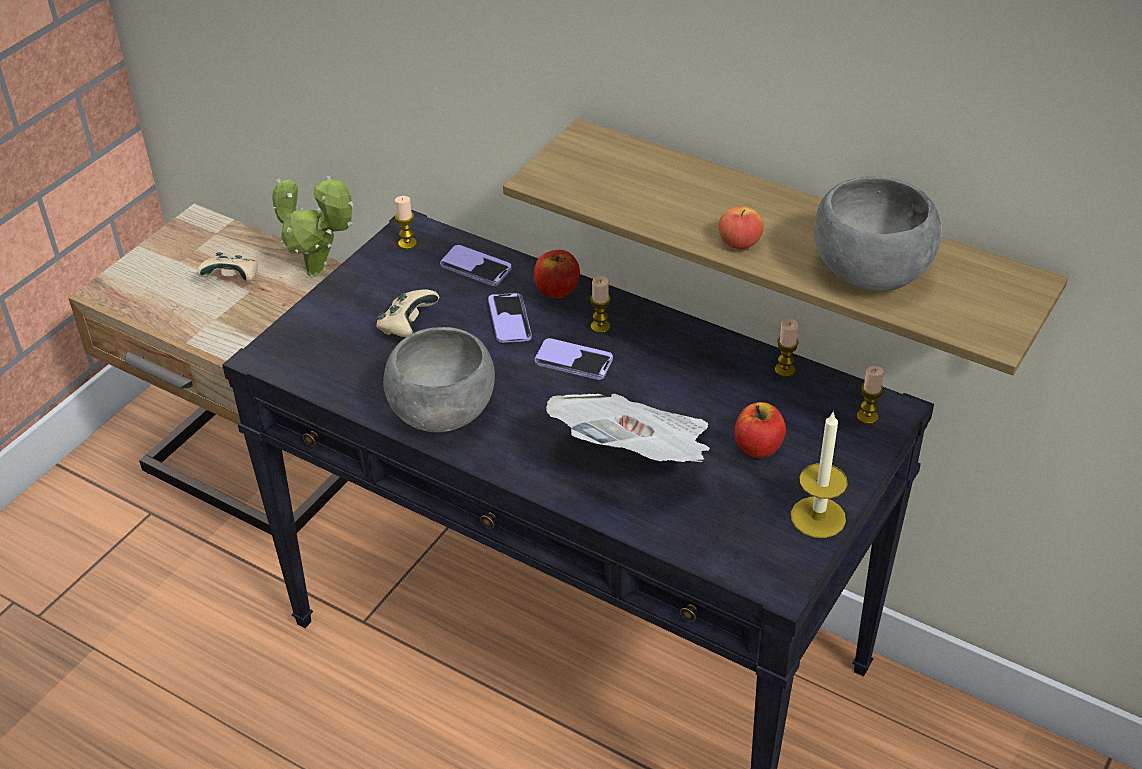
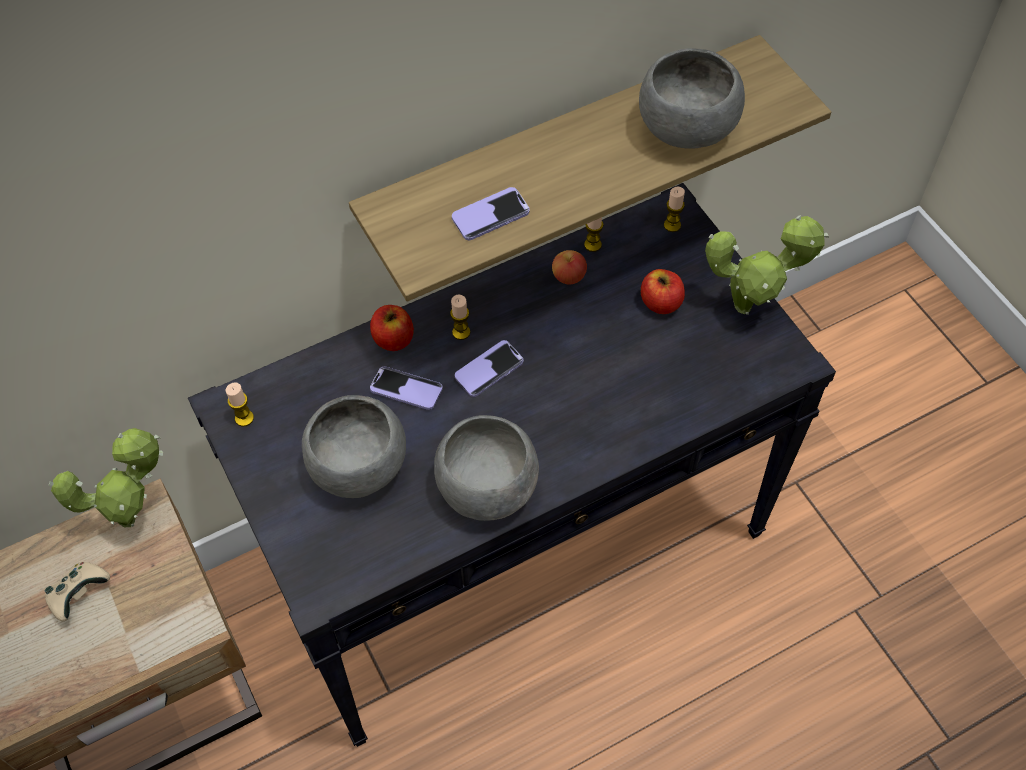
camera: 60 degrees left, 15 degrees up
(407, 326) = (358, 467): beige game controller -> grey bowl
(476, 267) = (319, 382): phone -> phone (490, 215)
(636, 457) = (623, 382): newspaper -> none
(739, 243) = (599, 183): apple -> apple (569, 276)
(818, 517) = (750, 306): candle -> potted plant

